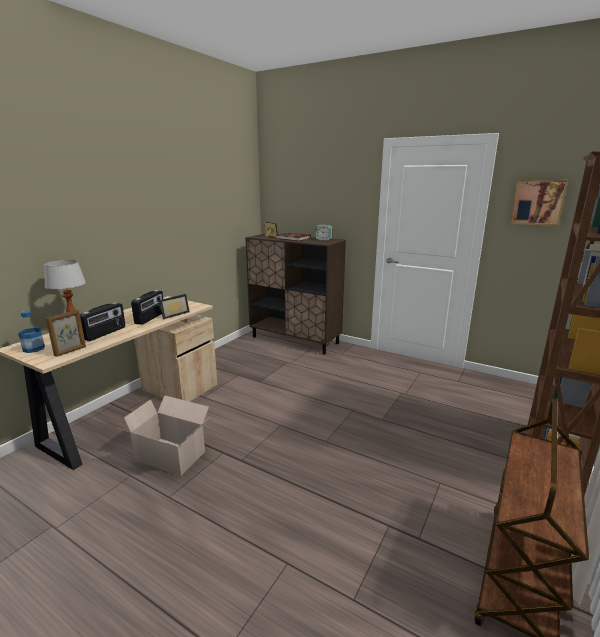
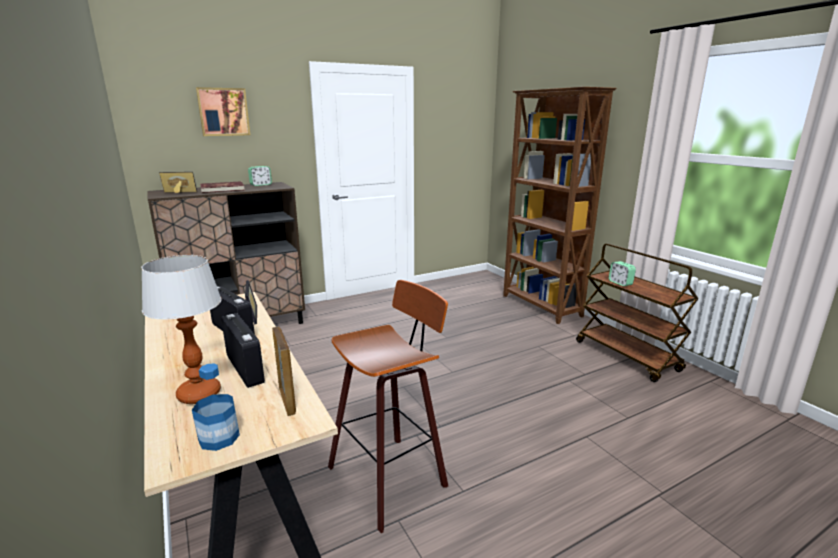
camera: 60 degrees left, 0 degrees up
(171, 457) = (391, 476): cardboard box -> stool
(523, 461) = (620, 283): none -> alarm clock
(538, 202) = (446, 126): picture -> picture (223, 112)

